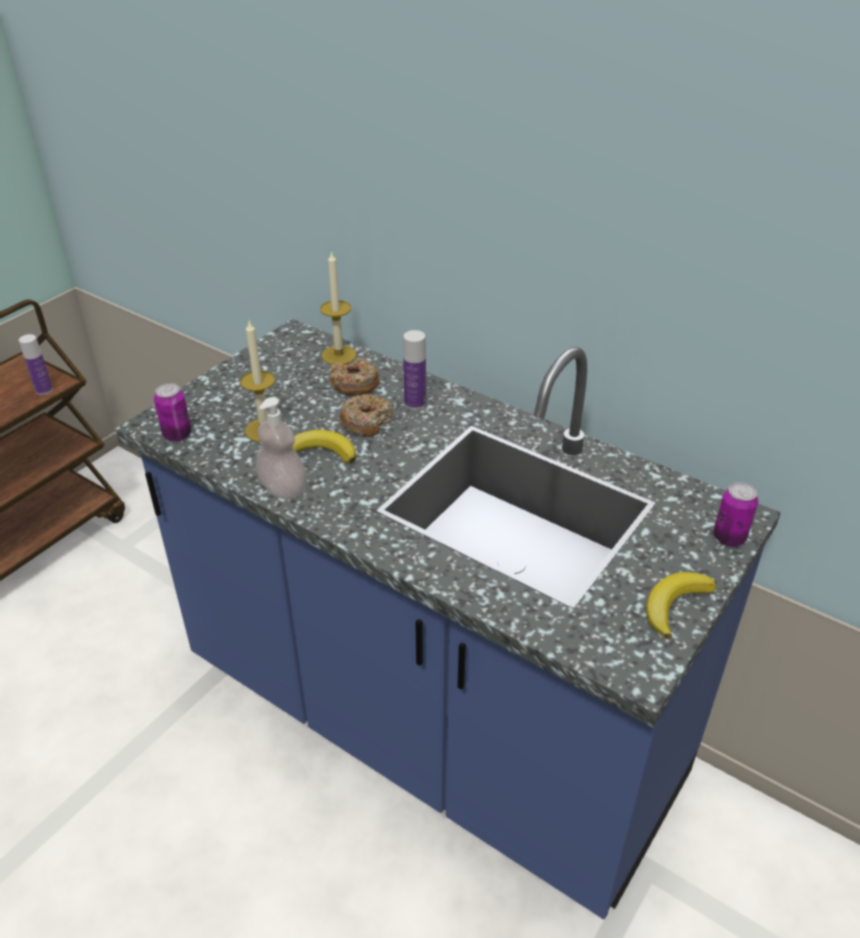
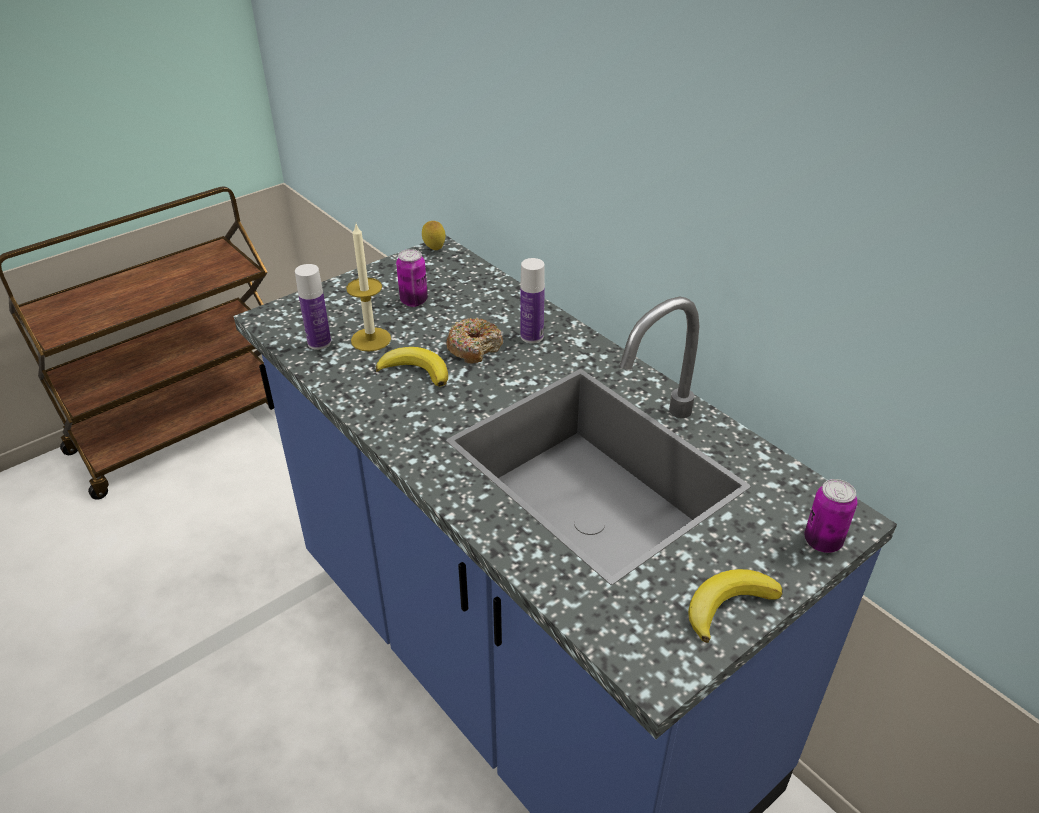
camera: 15 degrees right, 0 degrees up
(44, 390) = (226, 275): bottle -> bottle (319, 342)
(177, 435) = (286, 331): can -> can (414, 301)
(283, 488) = (363, 401): soap dispenser -> none
(288, 334) = (434, 249): none -> lemon
(339, 355) = (475, 276): candle -> none
(354, 384) = (478, 308): donut -> none

